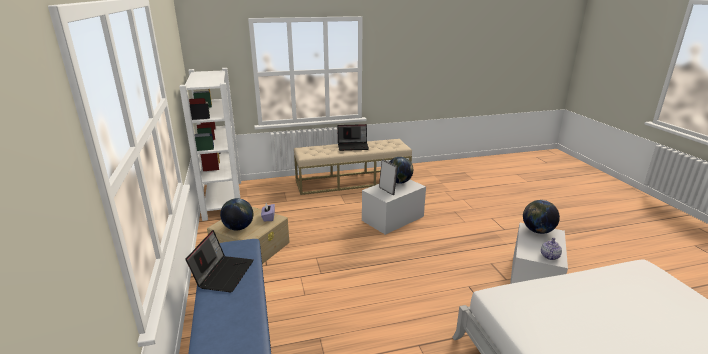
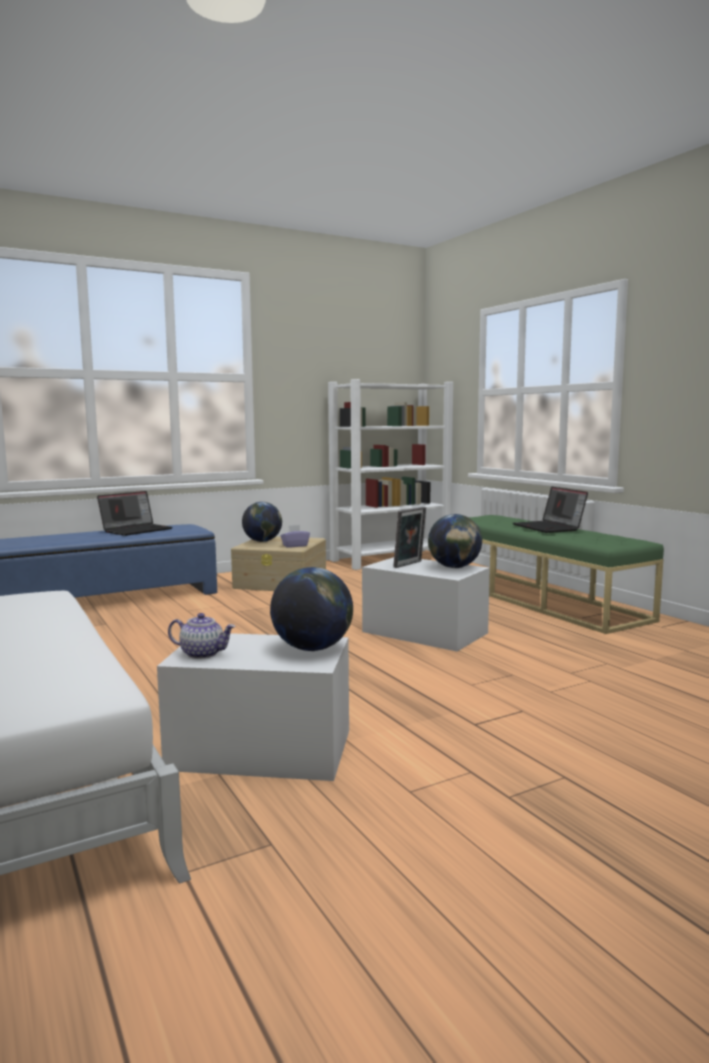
camera: 75 degrees right, 15 degrees down
(223, 273) = (137, 530): laptop -> laptop turned 45 degrees counterclockwise
(352, 181) = (541, 600): beige bench -> green bench

